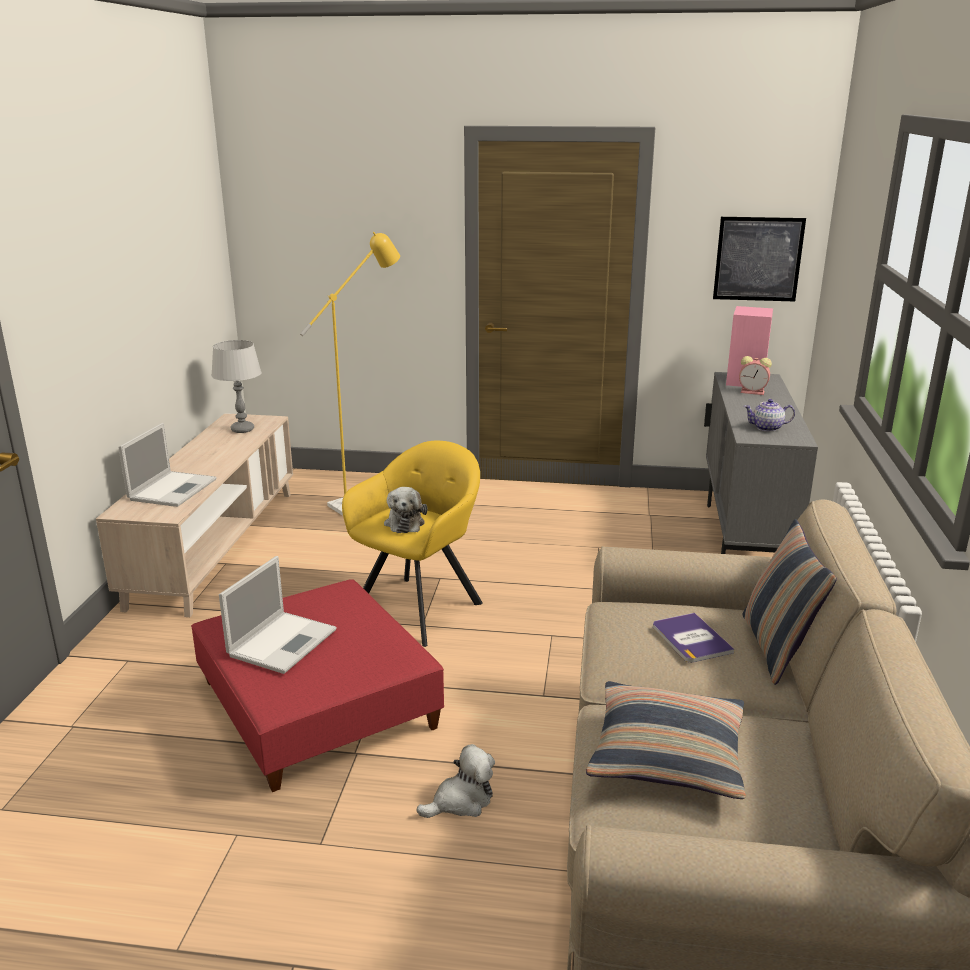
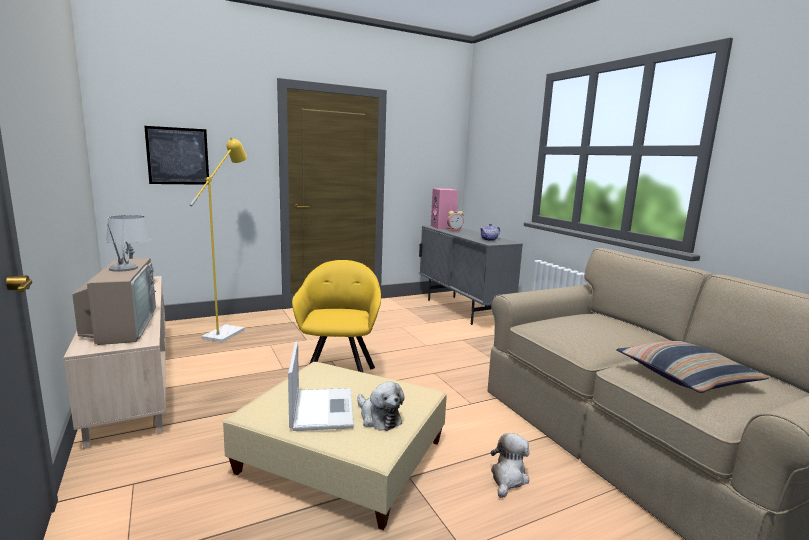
camera: 35 degrees left, 10 degrees down
(173, 489) = (121, 326): laptop -> television
(317, 704) = (342, 456): red ottoman -> beige ottoman
(405, 522) = (337, 315): plush toy -> plush toy (378, 418)
(691, 639) = (594, 327): book -> none
(758, 259) = (437, 164): picture -> picture (178, 156)
(776, 648) = (627, 323): pillow -> none

